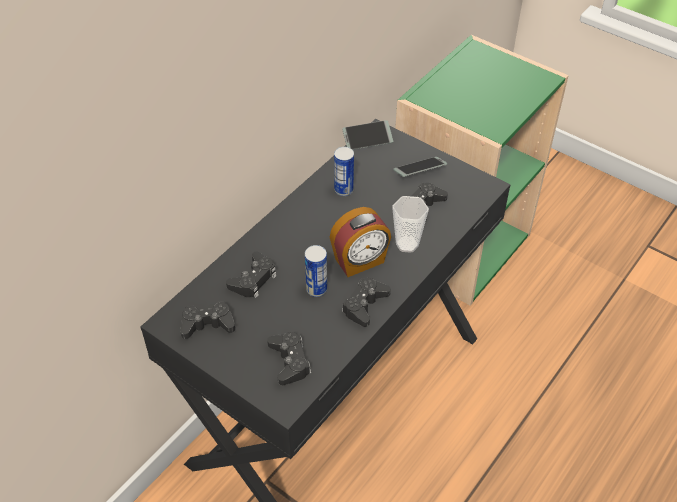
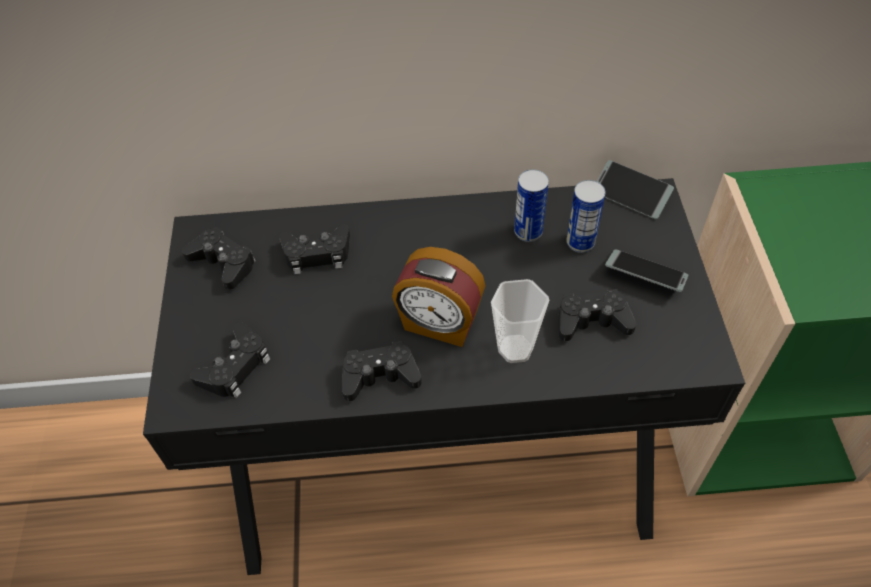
camera: 50 degrees right, 5 degrees up
(316, 289) = (358, 315): can -> can (580, 242)

